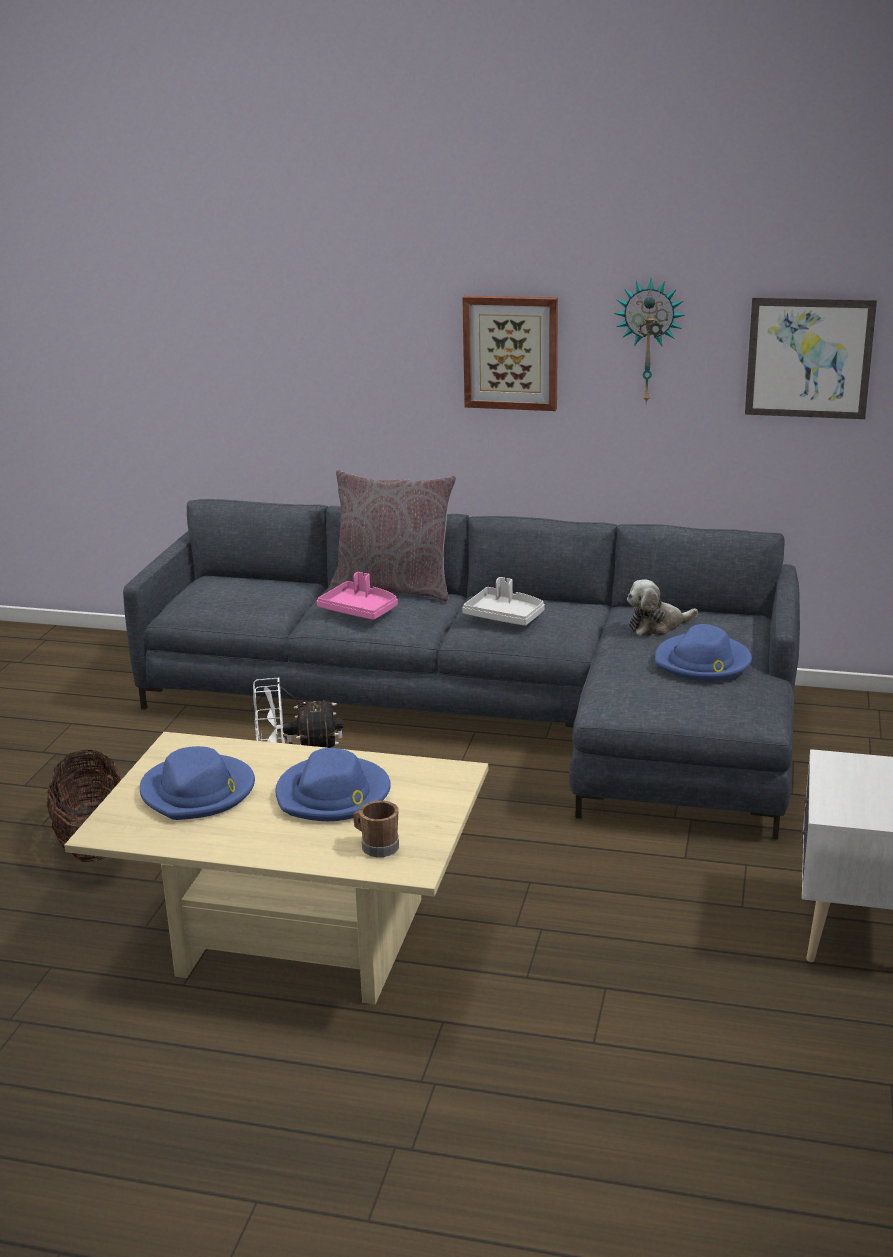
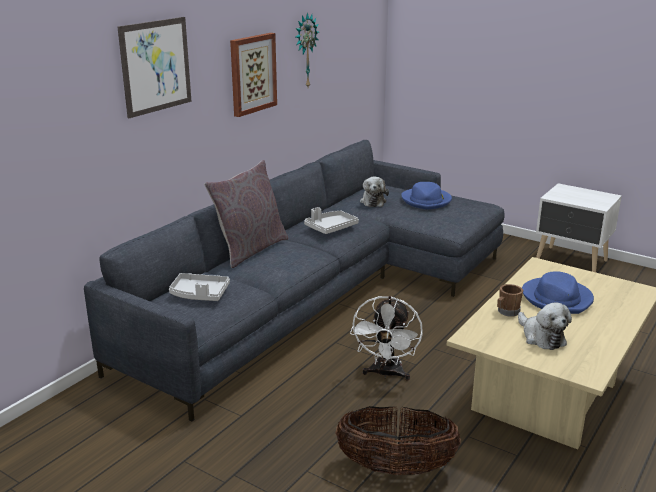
camera: 70 degrees left, 0 degrees up
(198, 792) = (541, 337): blue hat -> plush toy
(242, 591) = (199, 294): none -> grey tray
(360, 610) = (280, 262): pink tray -> none
(376, 846) = (618, 295): brown mug -> brown mug (507, 312)
(809, 358) = (354, 46): picture -> picture (156, 66)

